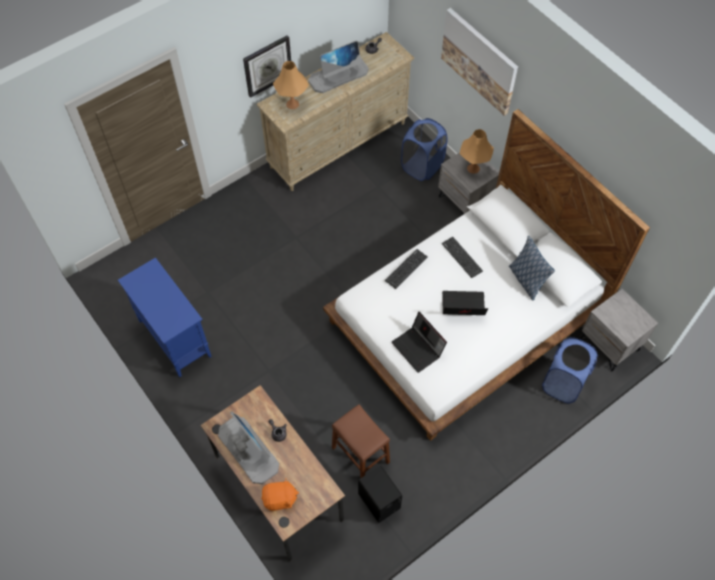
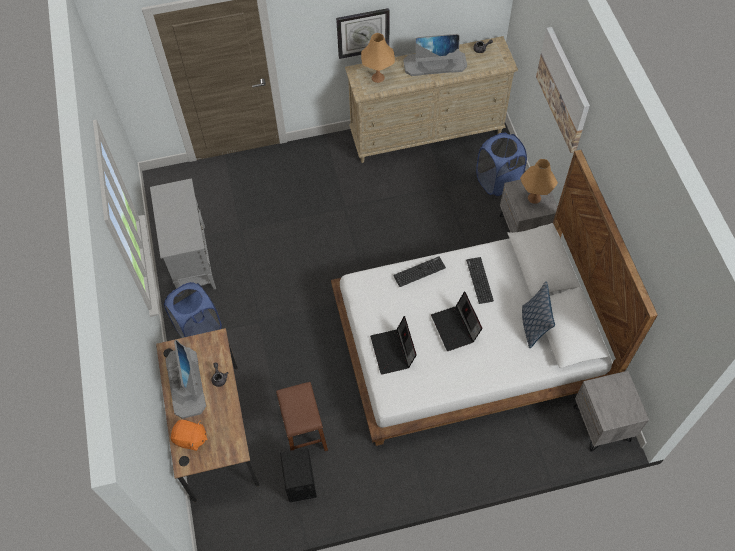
camera: 25 degrees right, 0 degrees up
(174, 338) = (192, 260): blue cabinet -> grey cabinet
(462, 307) = (455, 328): laptop -> laptop turned 135 degrees counterclockwise
(563, 383) = (534, 443): blue laundry basket -> blue laundry basket (198, 329)

